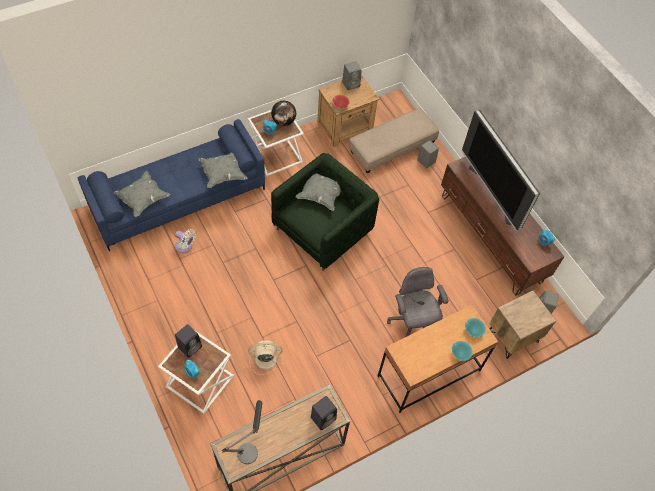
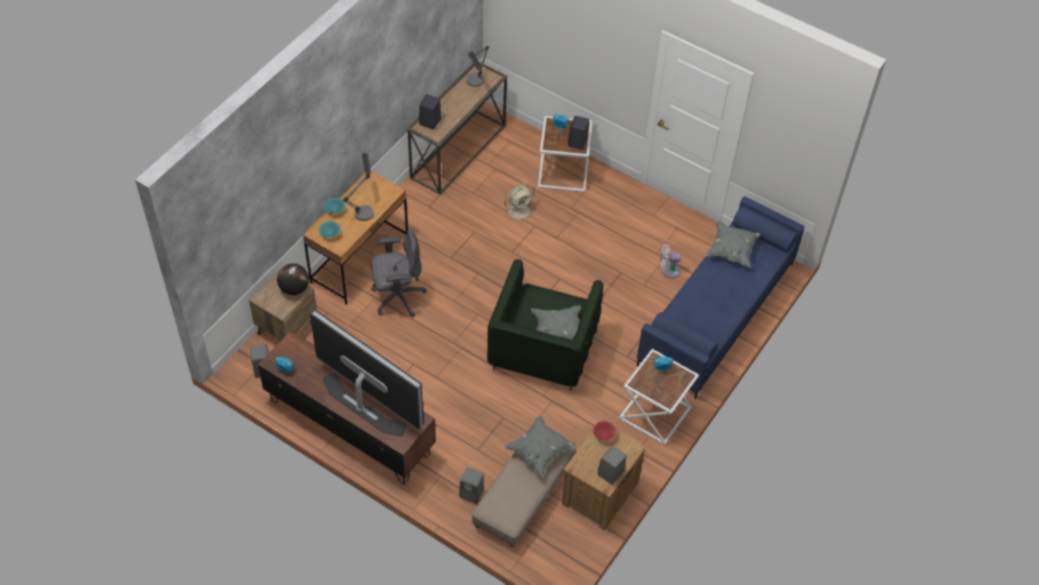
camera: 155 degrees right, 5 degrees down
(223, 174) = (676, 311): grey pillow -> grey pillow (539, 451)
(284, 121) = (655, 389): globe -> globe (294, 289)
(412, 323) = (397, 297): grey office chair -> grey office chair turned 60 degrees counterclockwise
(432, 343) = (364, 209): none -> table lamp

